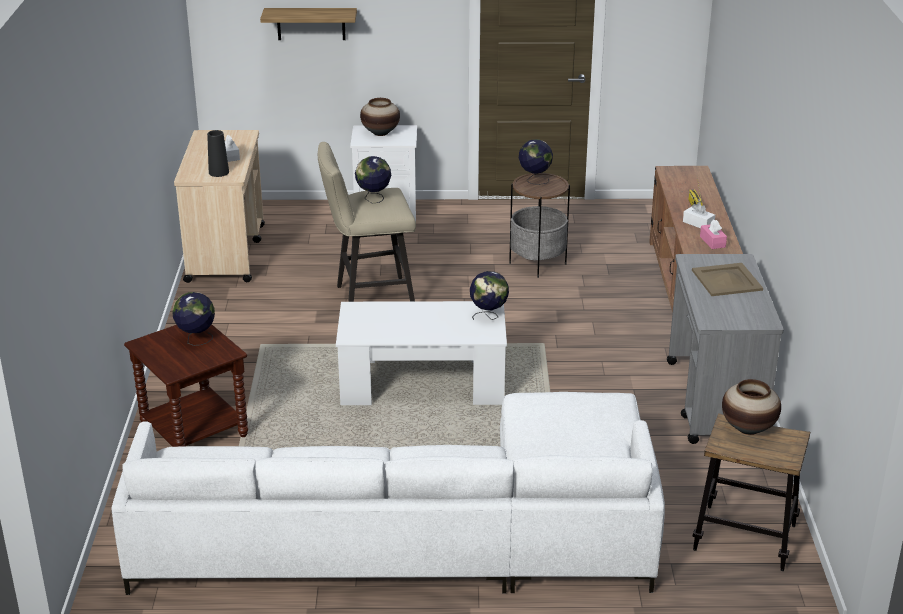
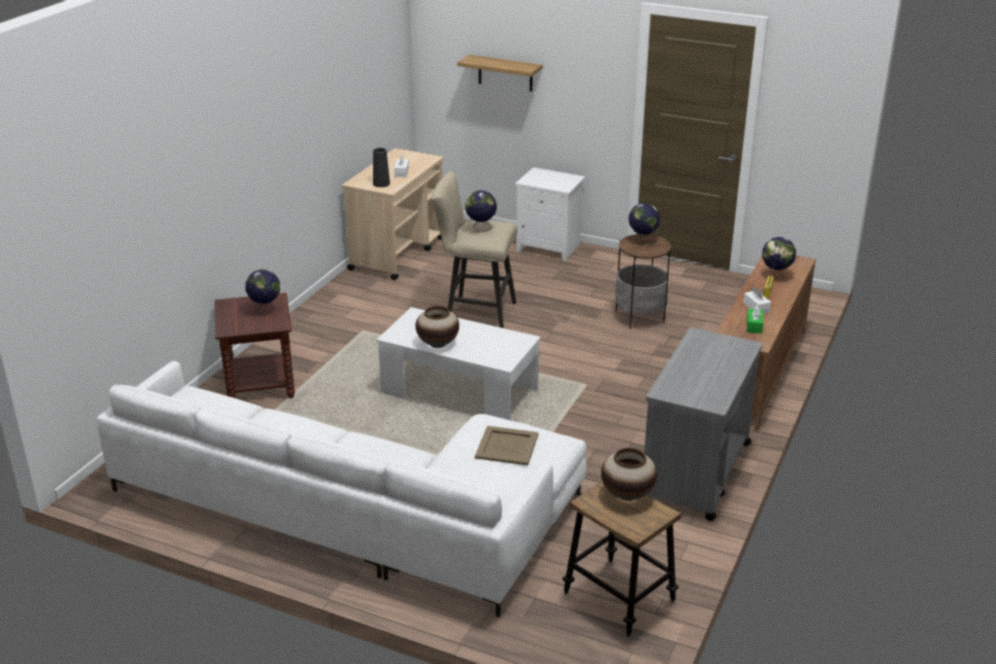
camera: 25 degrees right, 0 degrees up
(380, 133) = (549, 177): vase -> vase (438, 343)
(489, 317) = (516, 346): globe -> globe (776, 276)
(712, 242) = (754, 326): pink tissue box -> green tissue box
(727, 280) = (715, 360): beige tray -> beige tray (507, 446)

